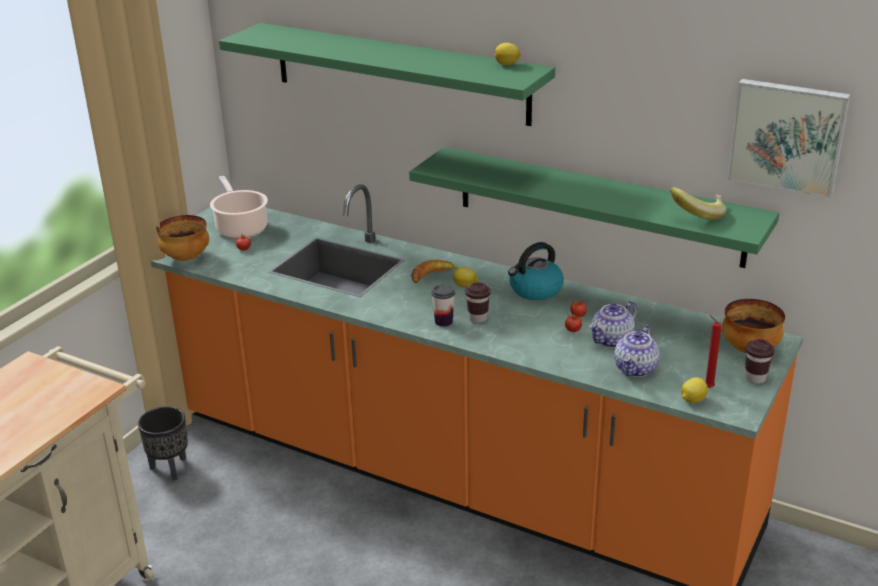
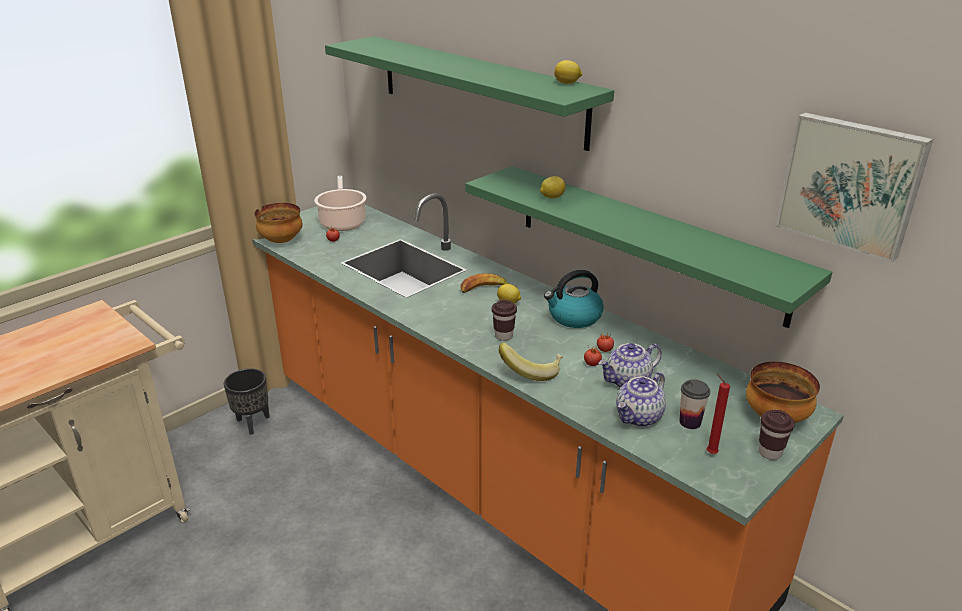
camera: 15 degrees right, 0 degrees up
(443, 321) = (469, 333): cup -> cup (690, 422)
(692, 400) = (686, 464): lemon -> lemon (551, 197)
(697, 214) = (735, 261): banana -> banana (531, 371)

